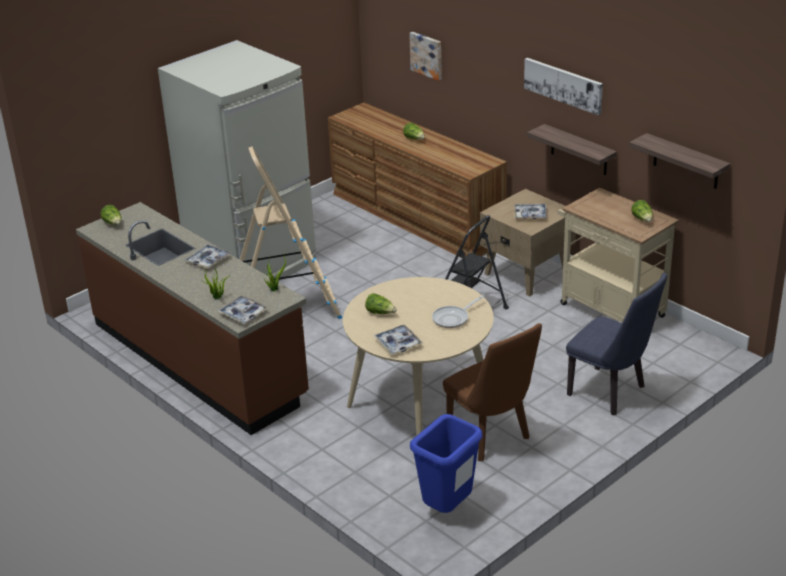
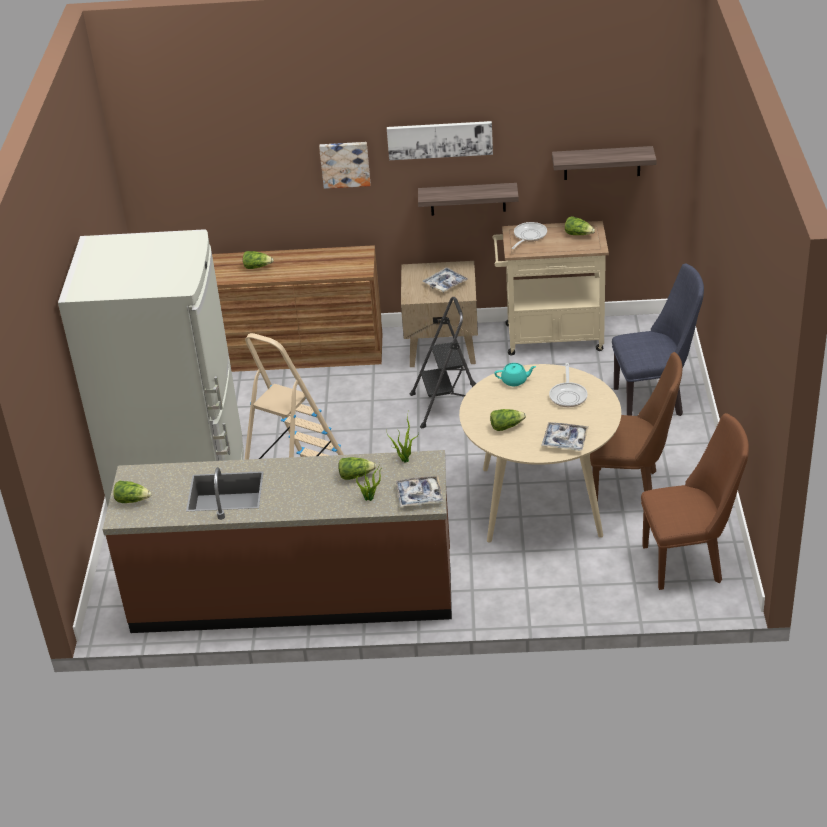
camera: 45 degrees left, 5 degrees up
(208, 260) = (296, 474): tray -> none
(234, 281) = (356, 475): none -> lettuce
(427, 55) = (235, 171): picture -> picture (345, 164)
(437, 289) = (514, 381): none -> turquoise teapot
(447, 510) = (689, 562): blue trash can -> brown chair
(604, 203) = (528, 236): none -> frying pan

